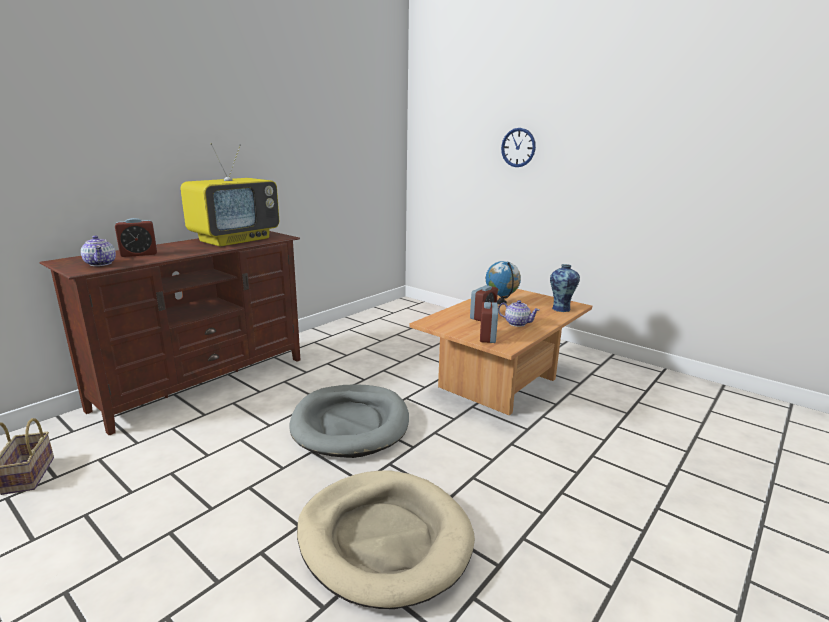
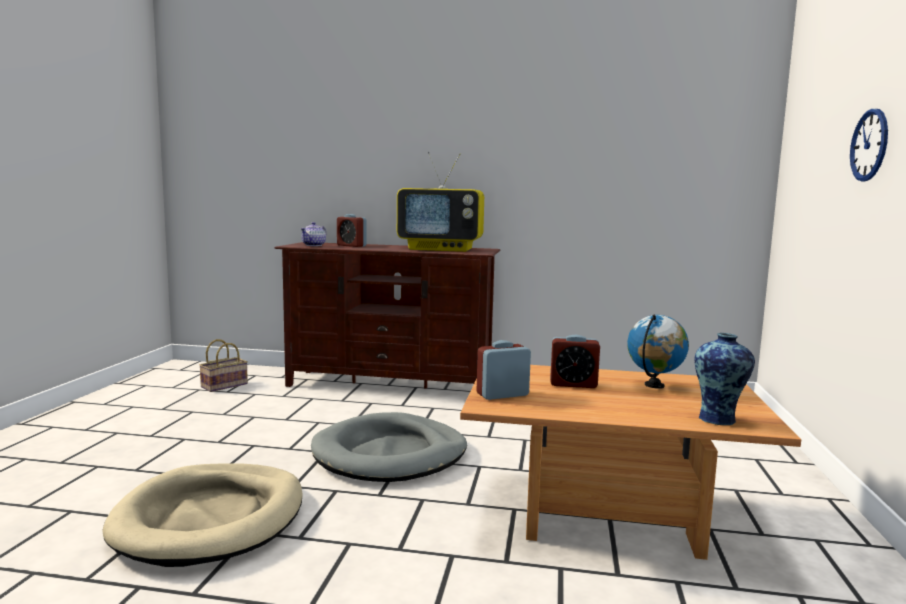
camera: 60 degrees right, 10 degrees down
(517, 323) = (586, 402): teapot -> none

